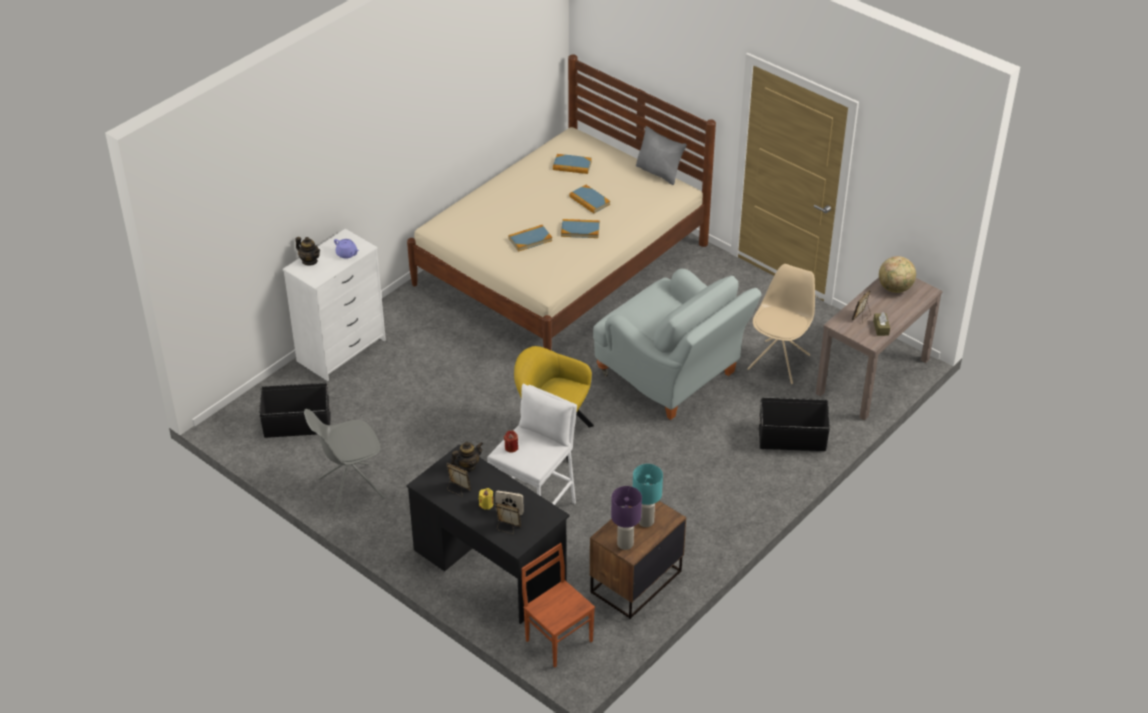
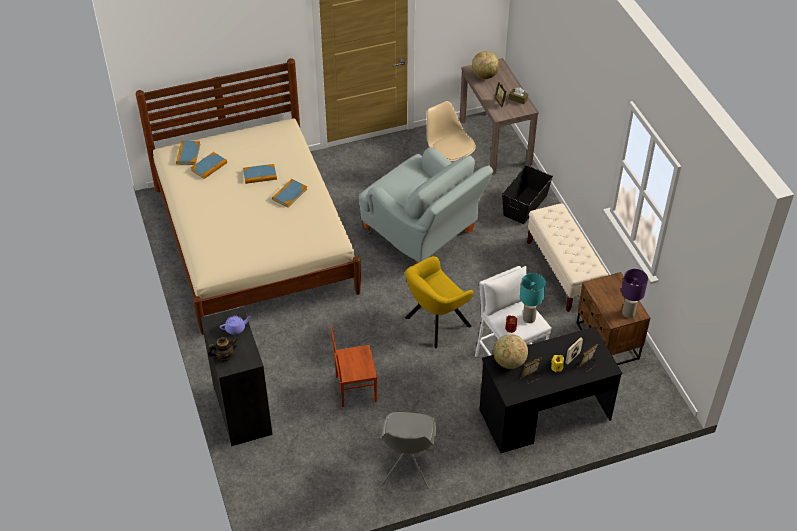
camera: 60 degrees left, 5 degrees up
(297, 424) = (308, 475): black storage box -> none
(342, 351) = (243, 411): white dresser -> black dresser
(467, 466) = (509, 362): teapot -> globe
(530, 239) = (276, 225): book -> book (188, 154)
(559, 639) = (637, 405): brown chair -> brown chair (355, 388)
(646, 521) = (613, 293): turquoise table lamp -> turquoise table lamp (529, 318)
(659, 172) = (259, 127): grey pillow -> none
(672, 377) = (423, 234): grey armchair -> grey armchair turned 60 degrees clockwise
(712, 508) = (563, 272): none -> beige bench

